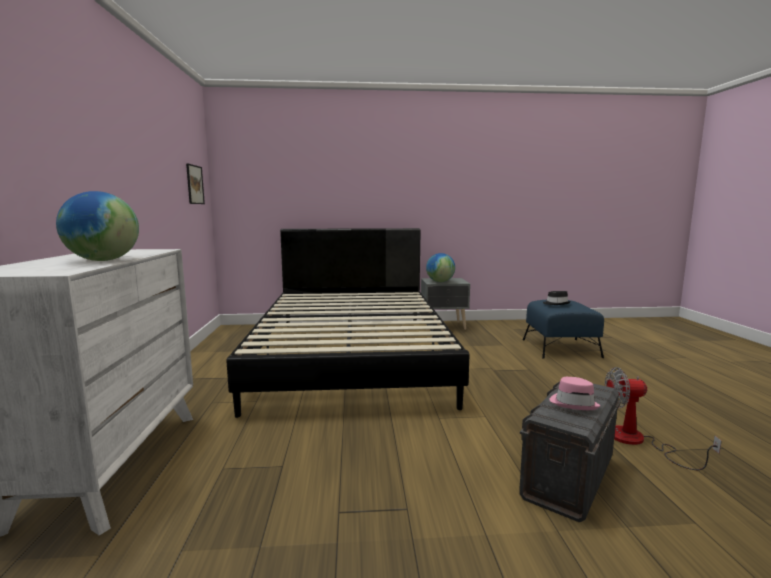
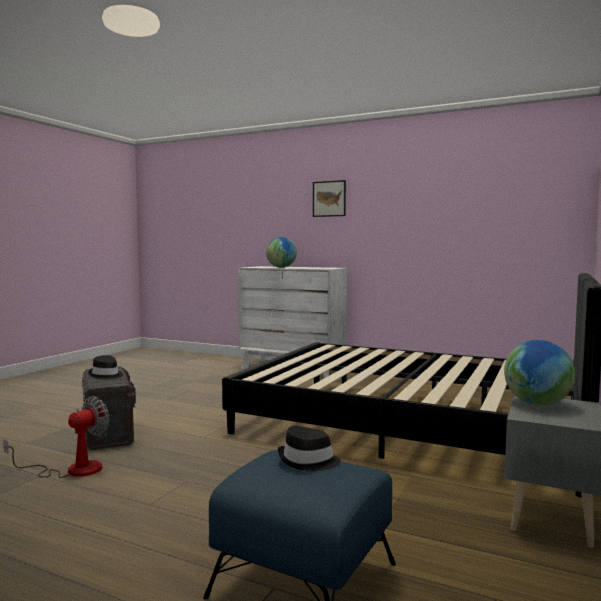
camera: 120 degrees right, 5 degrees down
(194, 184) = (534, 219): picture -> picture (329, 198)
(573, 403) = (106, 375): pink hat -> black hat

